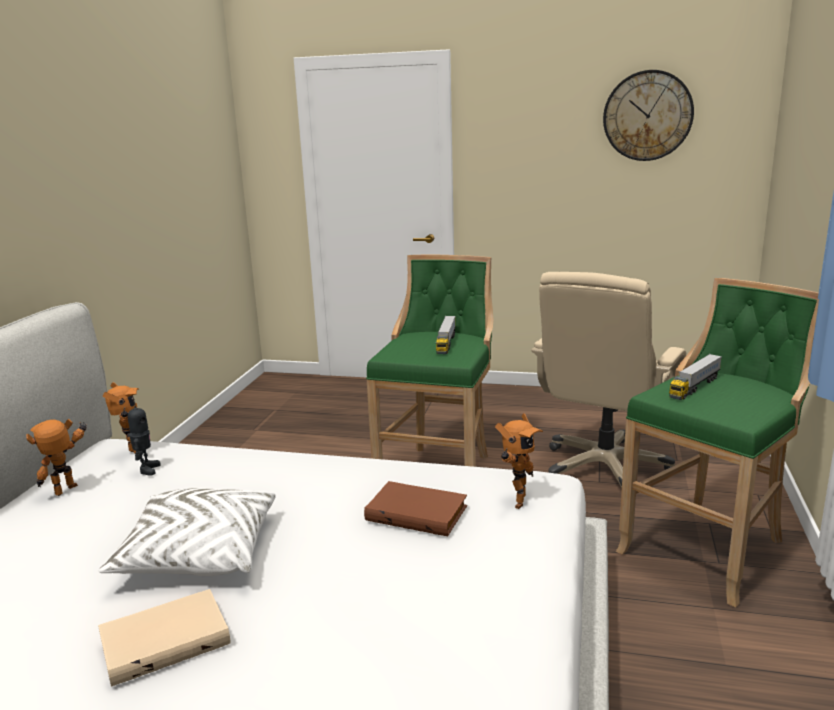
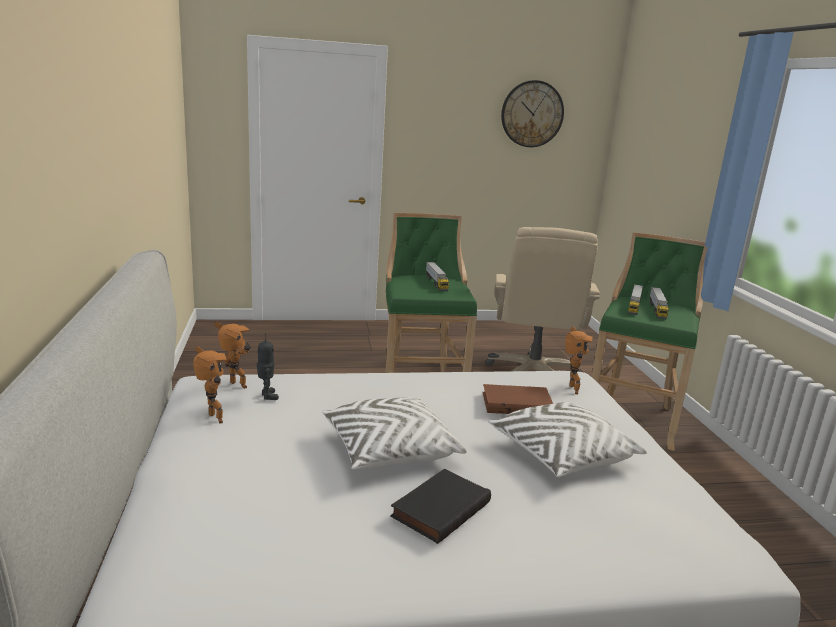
camera: 25 degrees left, 0 degrees up
(69, 491) = (212, 419): toy robot -> toy robot turned 135 degrees clockwise
(165, 639) = (439, 508): beige book -> black book
(398, 595) = (561, 455): none -> white pillow
(727, 394) = (657, 310): none -> toy truck

